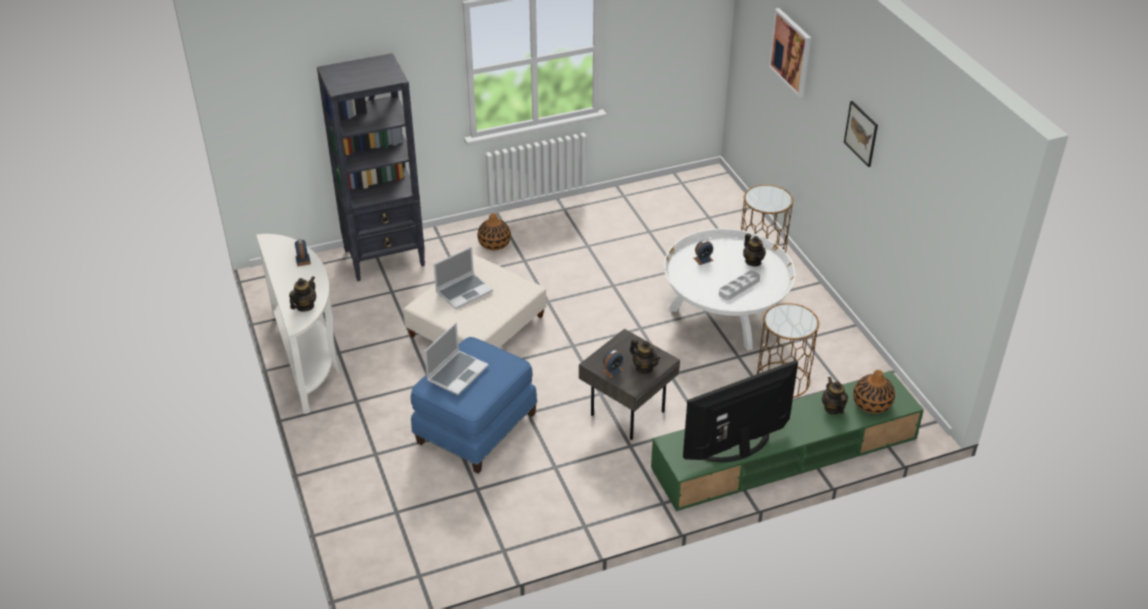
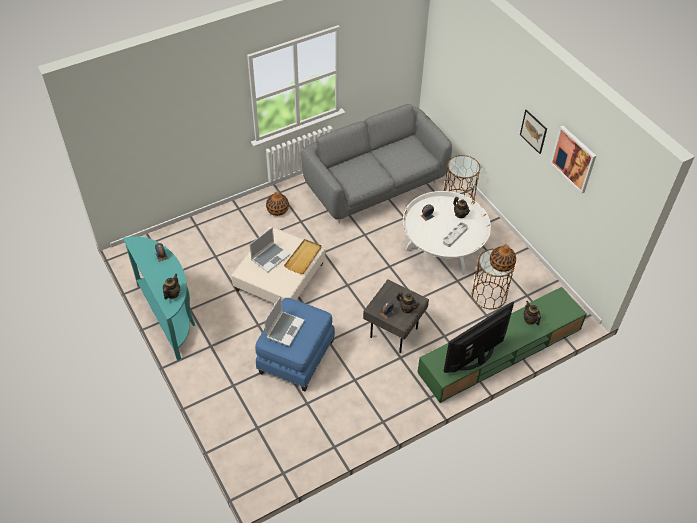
camera: 10 degrees left, 10 degrees up
(309, 358) = (170, 316): white console table -> turquoise console table
(385, 258) = (204, 229): black bookcase -> none
(512, 296) = (303, 257): none -> beige tray
(642, 227) = (374, 186): none -> grey sofa
(791, 52) = (475, 68): picture -> picture (573, 159)
(871, 404) = (553, 314): vase -> vase (501, 264)

